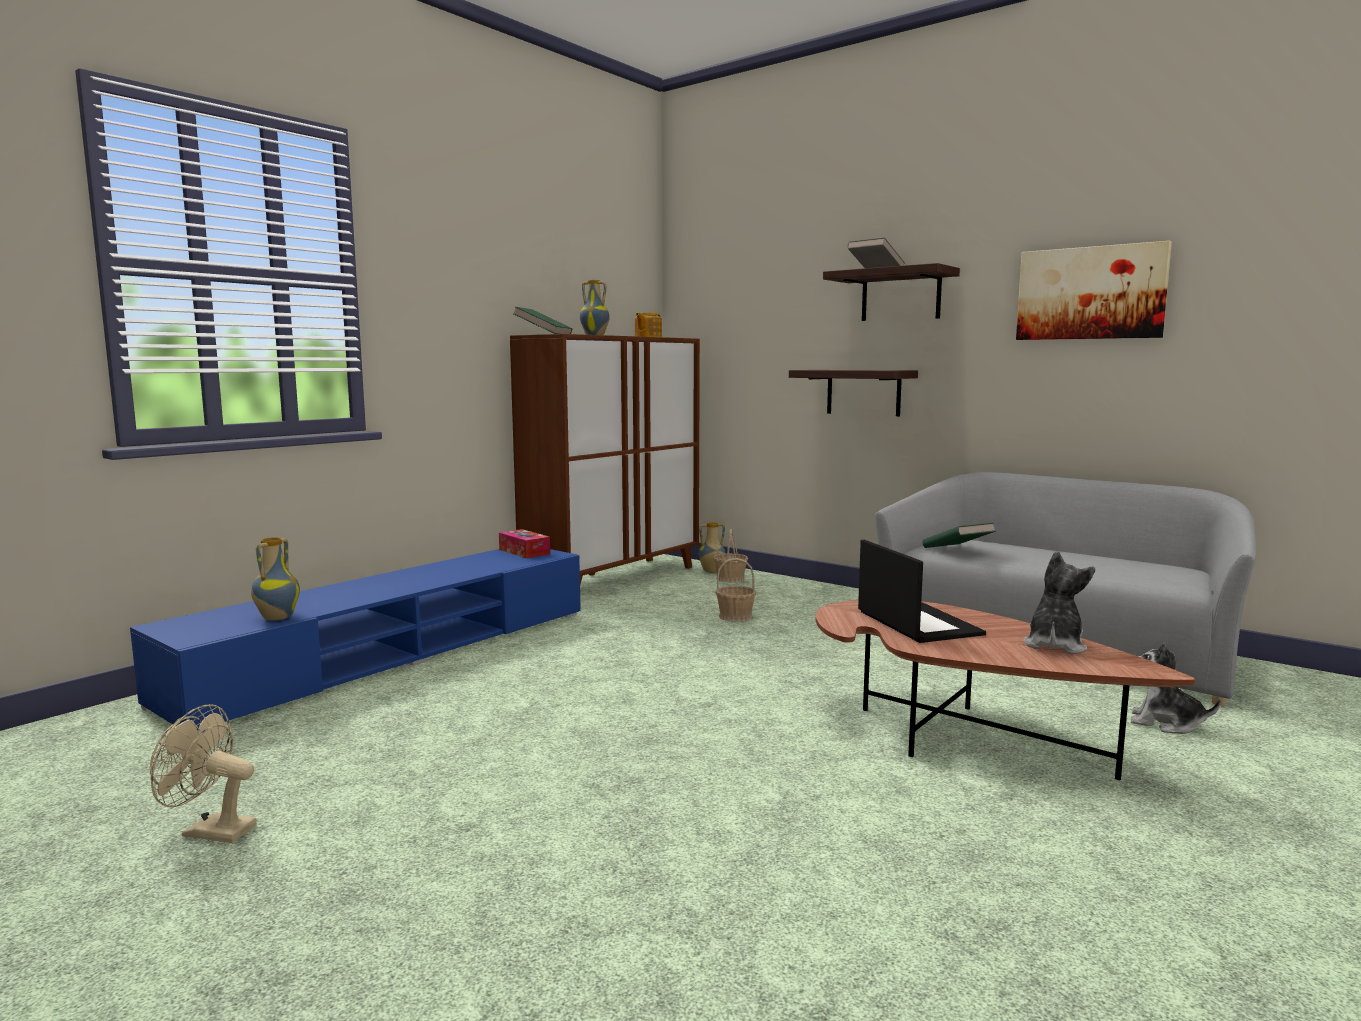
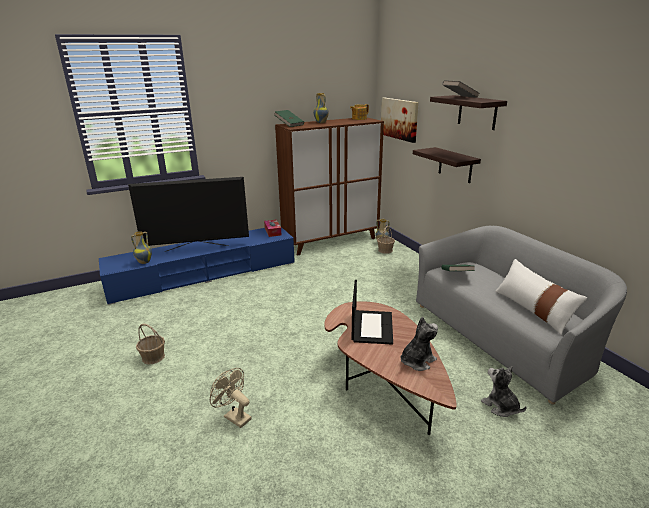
camera: 25 degrees right, 15 degrees up
(210, 831) = (81, 353): beige fan -> beige fan (234, 416)
(385, 587) = (197, 248): none -> television
(735, 616) = (361, 278): basket -> basket (153, 357)
(1090, 293) = (573, 131): picture -> picture (399, 119)
(1122, 568) = (533, 309): none -> white pillow

